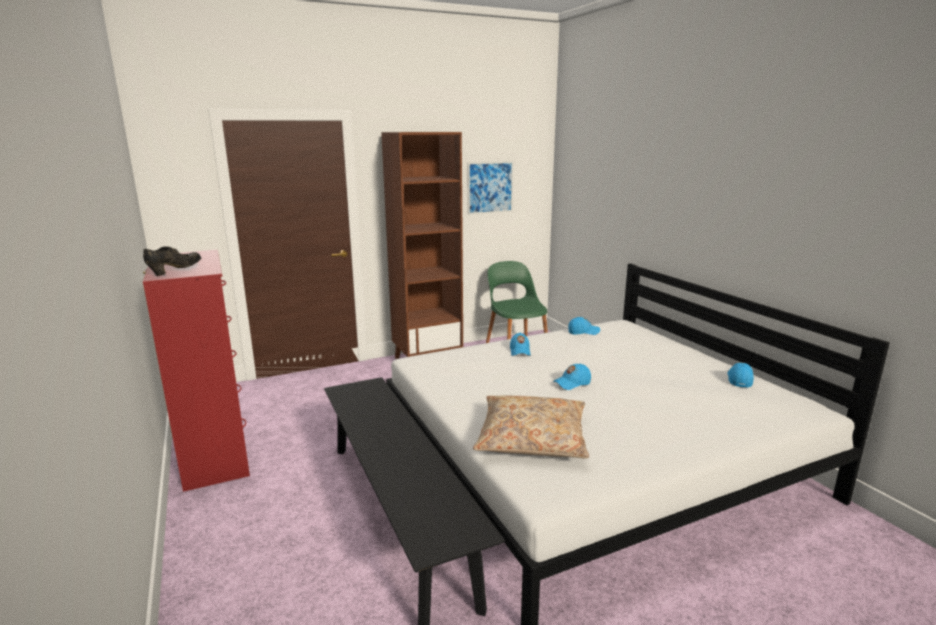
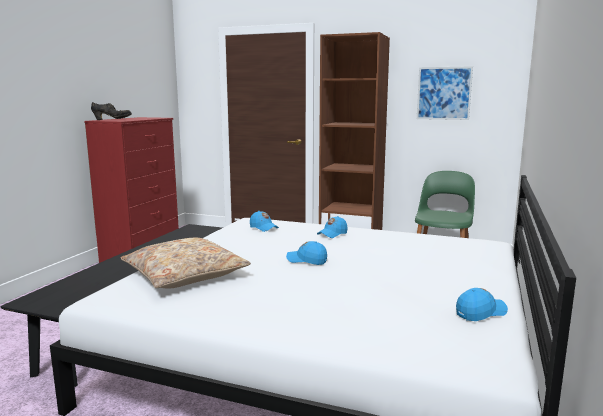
camera: 45 degrees right, 5 degrees down
(583, 332) = (427, 238): blue cap -> blue cap (263, 228)

